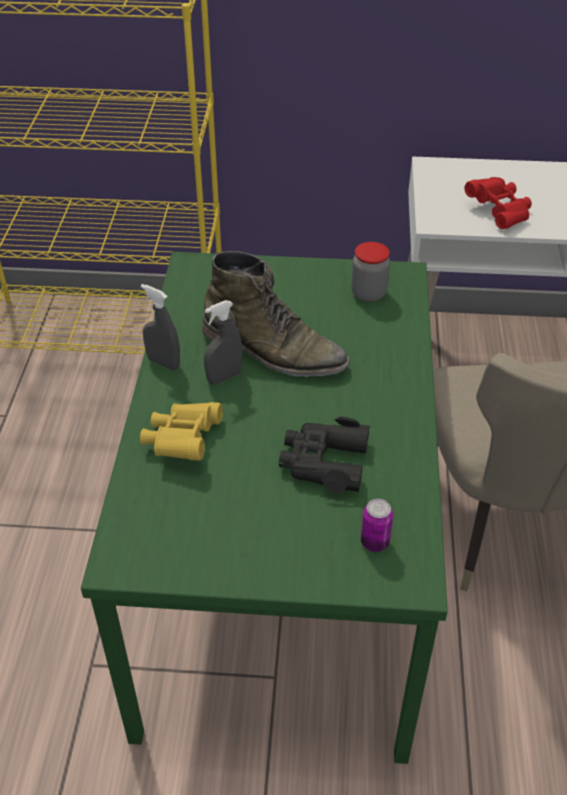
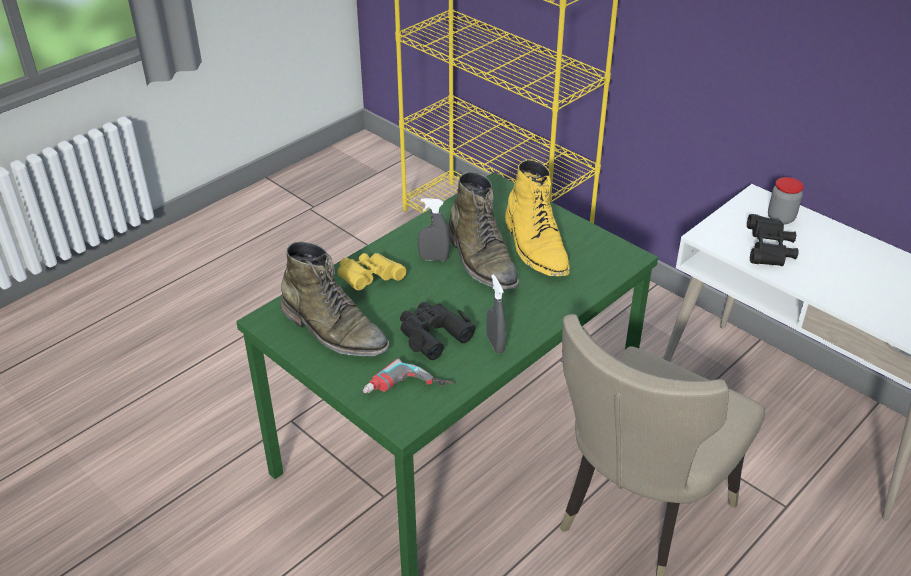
camera: 40 degrees right, 5 degrees down
(163, 363) = (409, 233): grey spray bottle -> grey spray bottle (495, 344)
(214, 524) = (334, 330): none -> green boot
(308, 309) = (535, 246): none -> yellow boot
(368, 293) = (588, 256): jar -> jar (781, 218)
(374, 542) = (407, 391): can -> power drill
(499, 212) = (768, 251): red binoculars -> black binoculars

